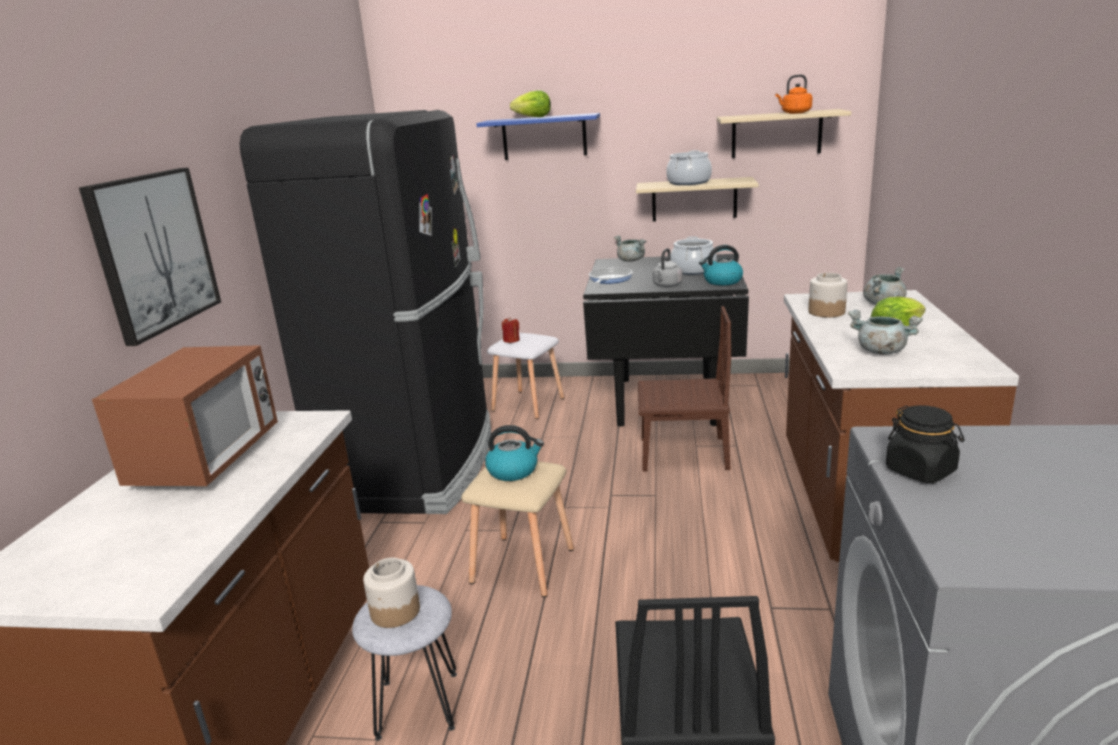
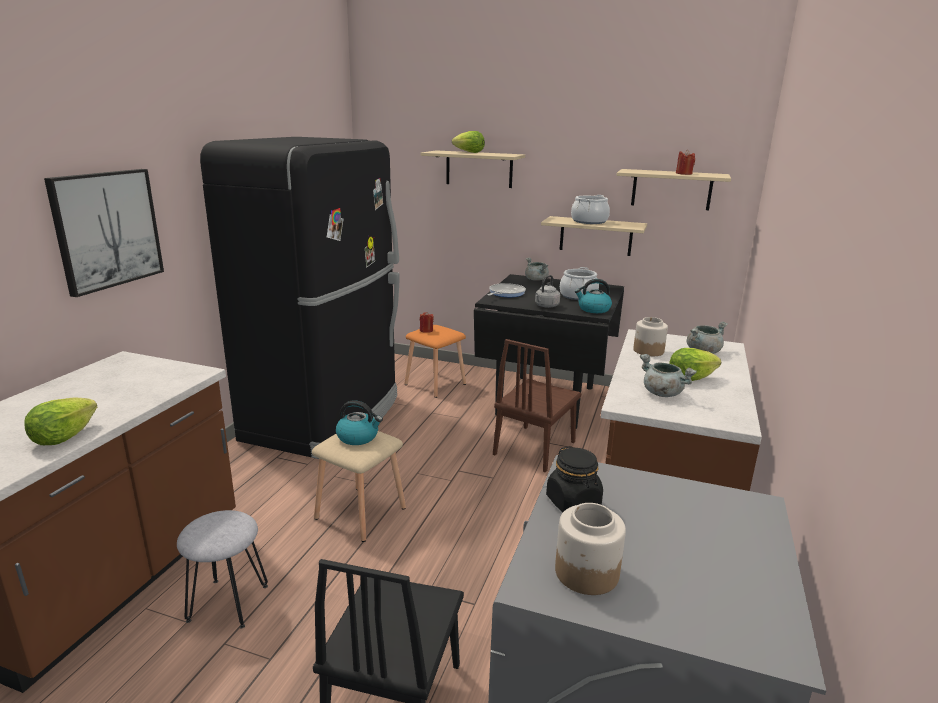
camera: 10 degrees right, 0 degrees up
(206, 524) = (63, 437): none -> lettuce
(208, 459) = (103, 389): microwave -> none
(394, 611) = (212, 528): jar -> jar (586, 572)
(528, 404) = (435, 384): white stool -> orange stool
(544, 137) = (479, 169): blue shelf -> beige shelf
(683, 454) = (534, 448): brown chair -> brown chair turned 105 degrees clockwise
(794, 113) = (684, 174): orange kettle -> red candle

